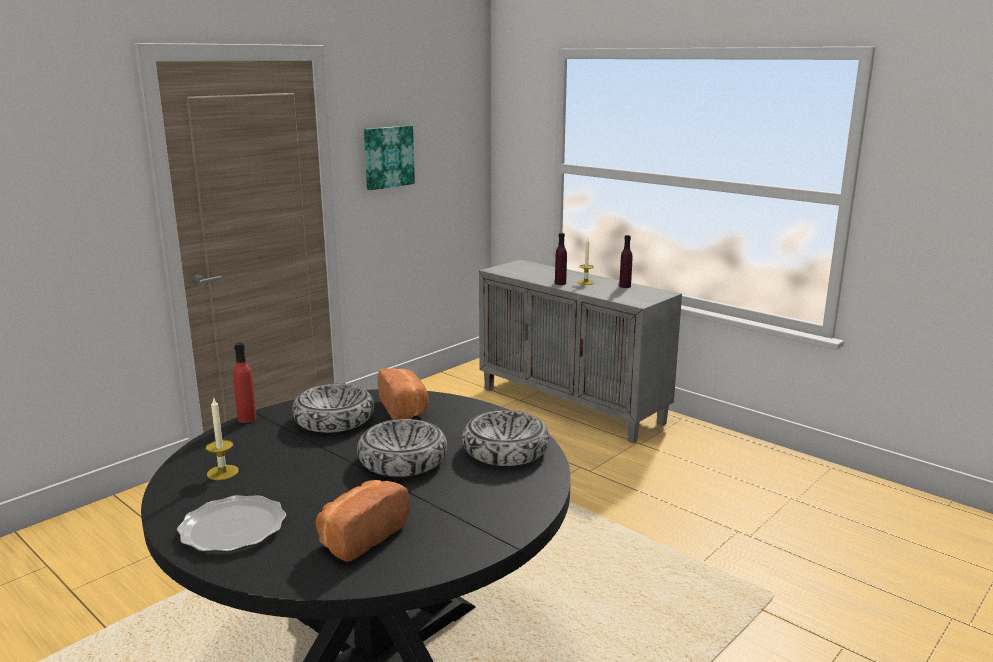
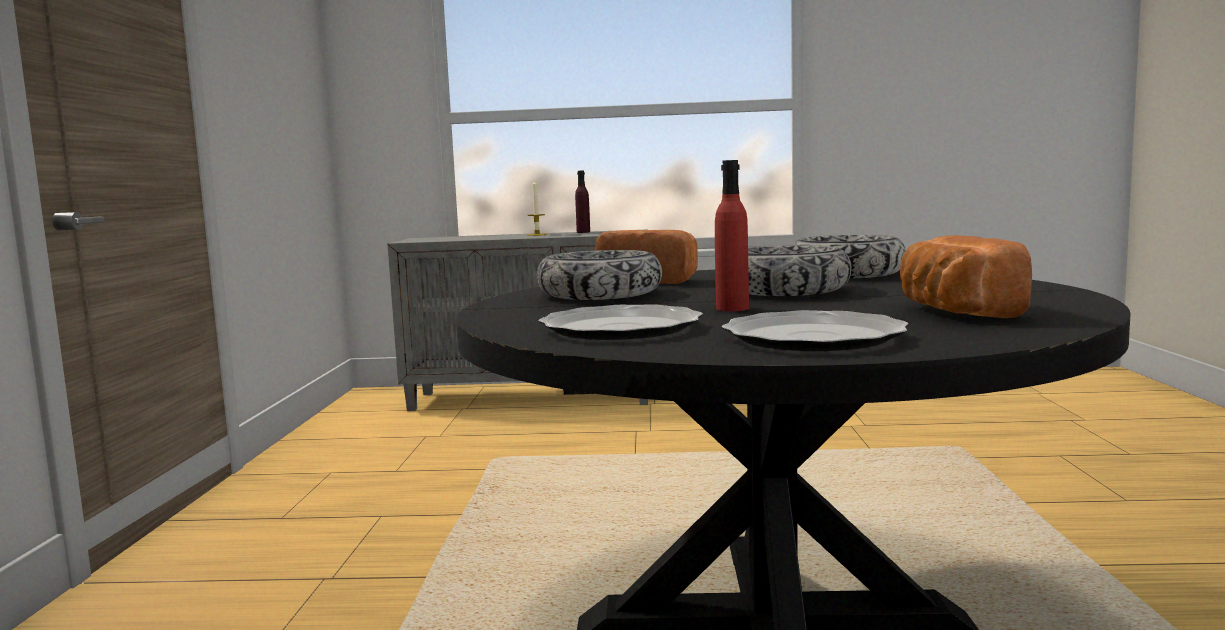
camera: 40 degrees left, 10 degrees down
(222, 472) = (621, 328): candle -> plate
(247, 419) = (482, 311): red bottle -> red bottle (732, 308)
(388, 157) = (251, 84): picture -> none
(560, 283) = (513, 237): purple bottle -> none

